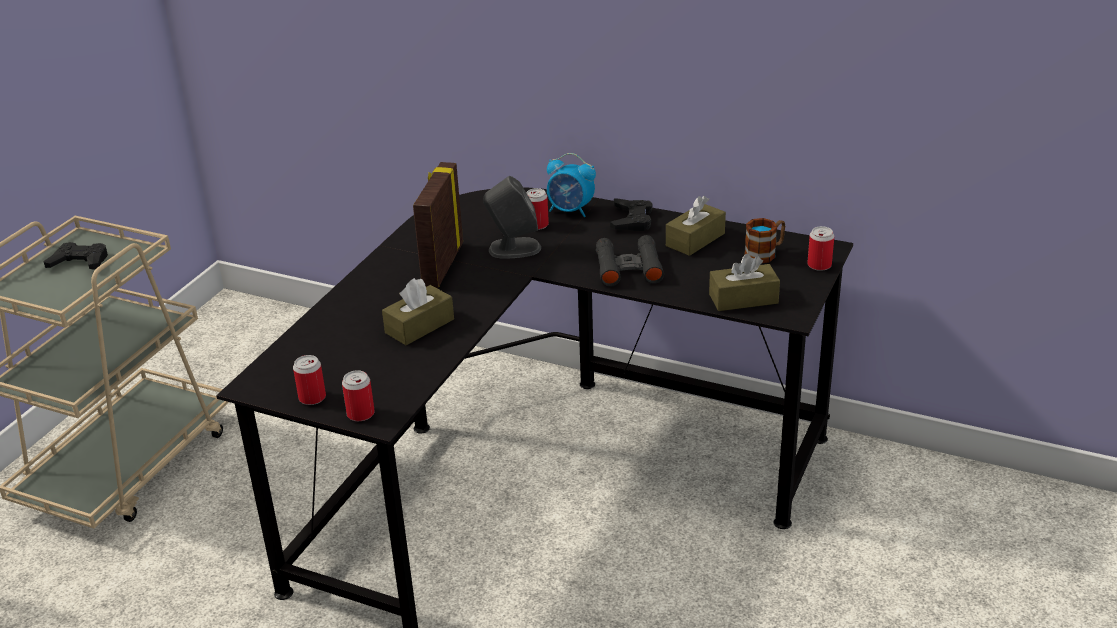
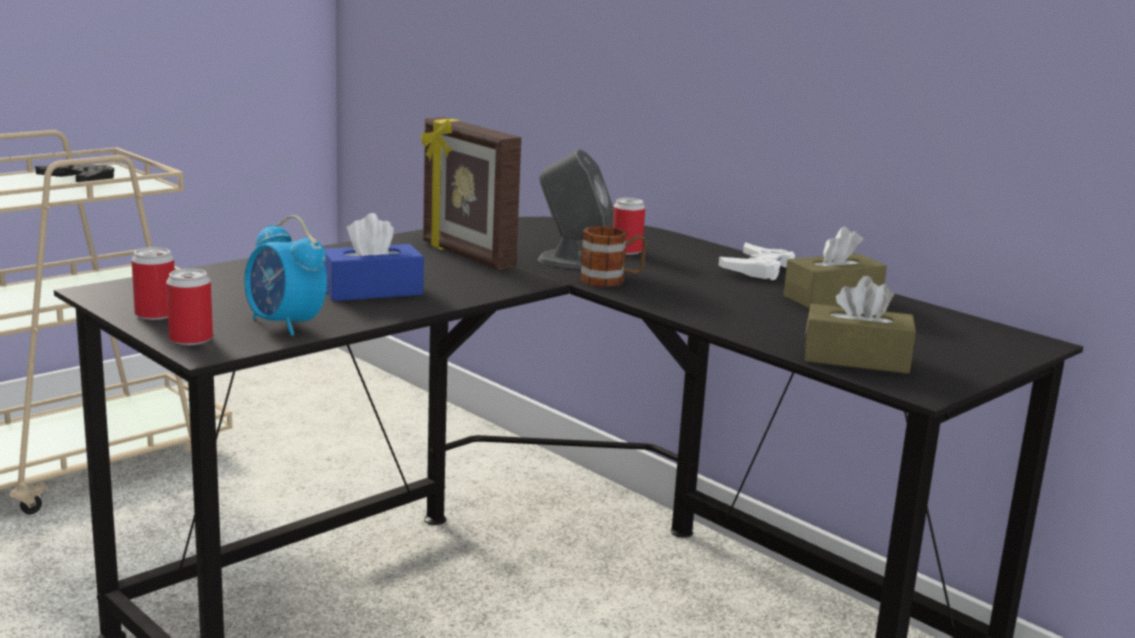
camera: 20 degrees right, 15 degrees down
(419, 326) = (372, 291): brown tissue box -> blue tissue box
(441, 265) = (466, 255): picture frame -> picture frame turned 75 degrees counterclockwise
(570, 211) = (683, 249): alarm clock -> alarm clock (285, 325)
(628, 268) = (710, 302): black binoculars -> none
(631, 220) = (758, 269): black game controller -> white game controller
(765, 253) = (929, 328): mug -> mug (612, 280)
(819, 265) = (1008, 354): can -> none

